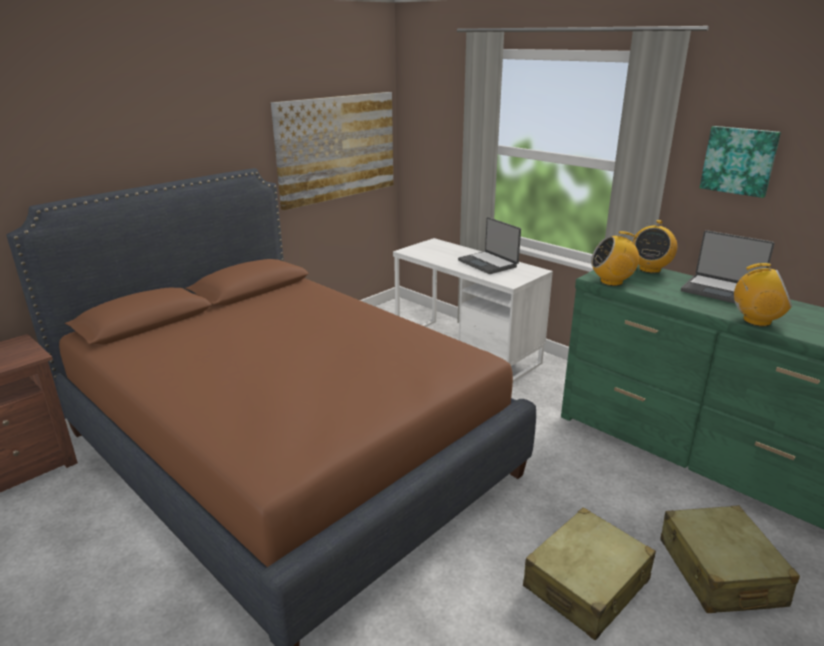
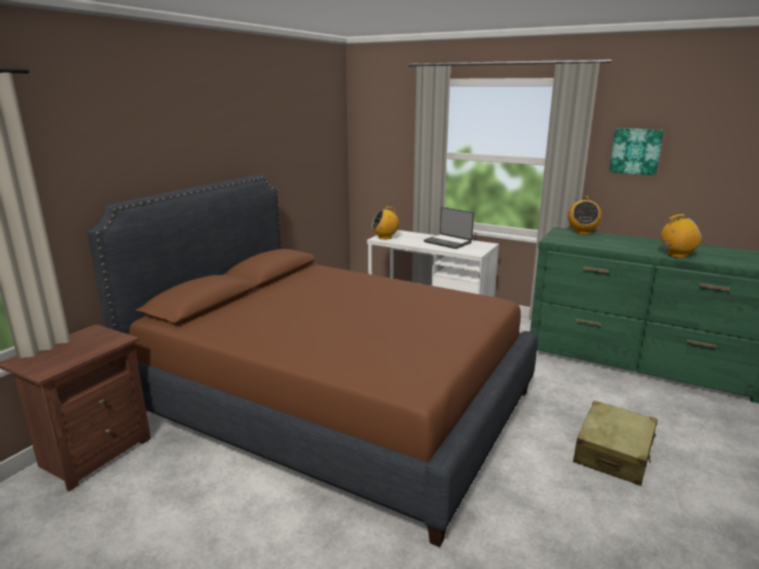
camera: 15 degrees left, 5 degrees down
(337, 148) = (311, 159): picture -> none
(611, 282) = (565, 241): radio -> radio (385, 237)
(720, 572) = (691, 431): beige suitcase -> none
(721, 291) = (639, 241): laptop -> none

